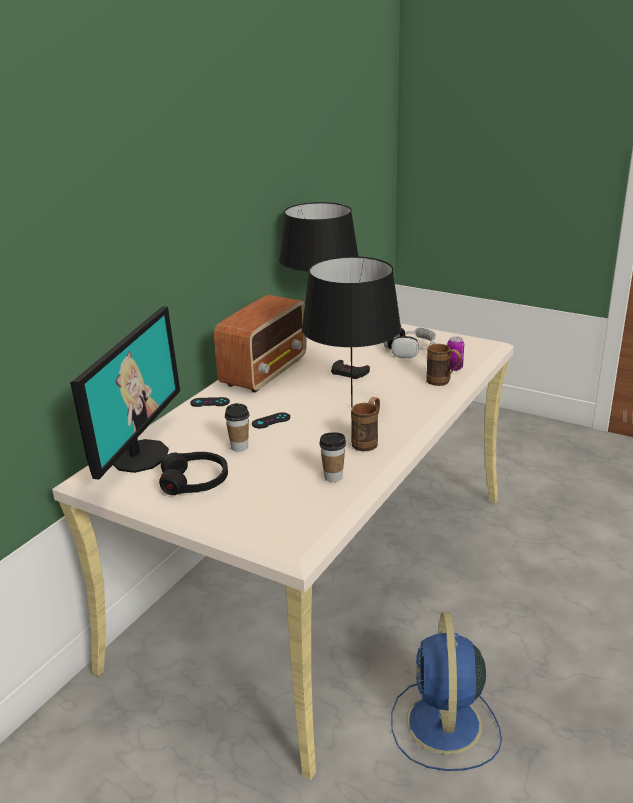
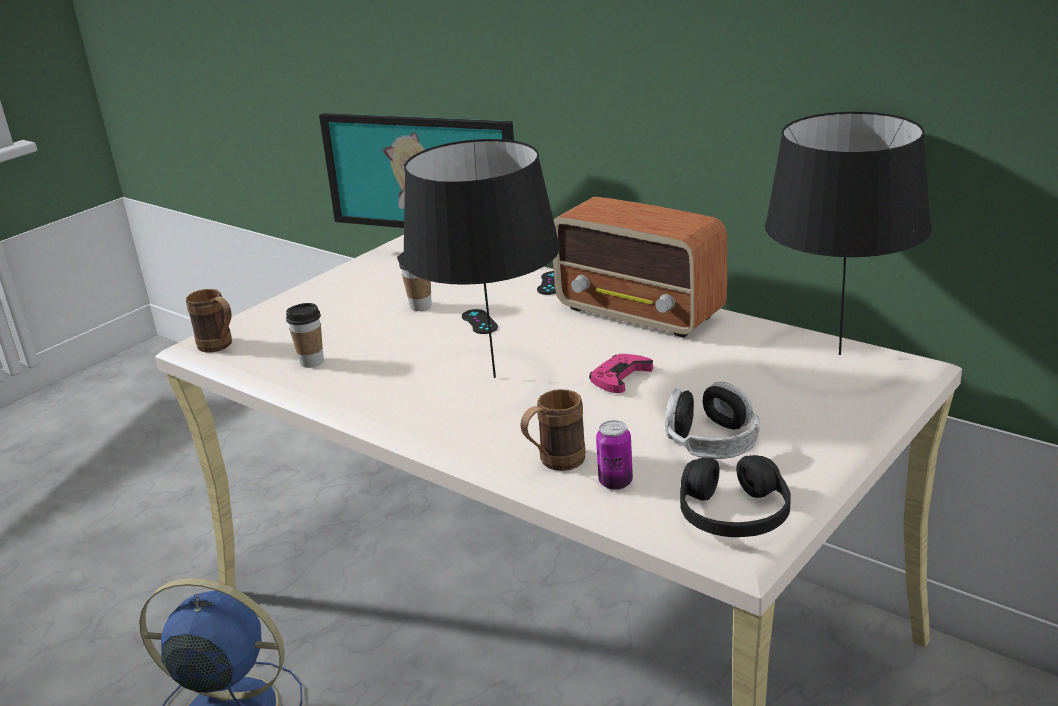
camera: 100 degrees right, 0 degrees up
(195, 482) = (357, 288): black headphones -> black headphones (734, 514)
(349, 373) = (620, 377): black game controller -> pink game controller
(368, 441) = (384, 386): brown mug -> brown mug (220, 347)

